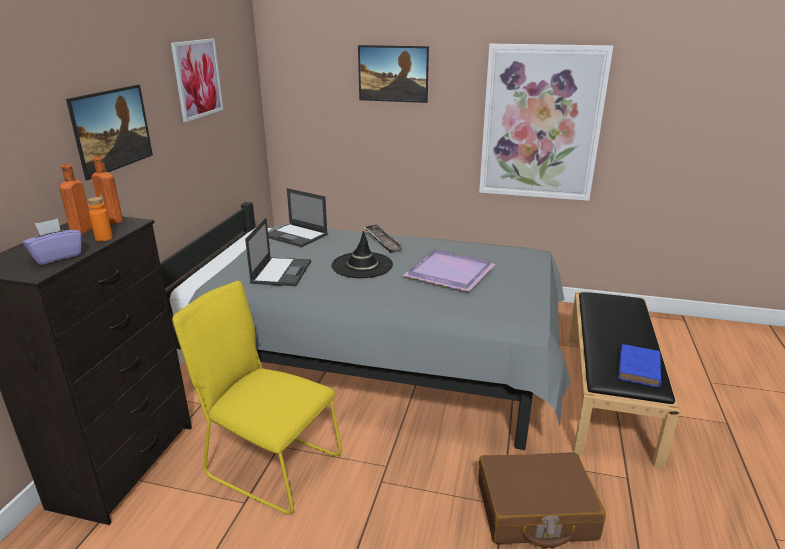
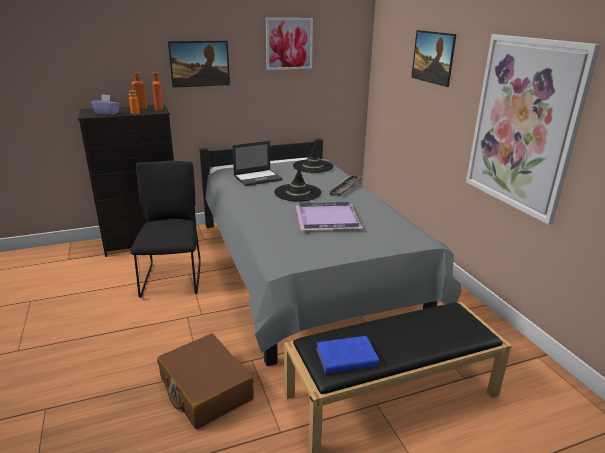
camera: 55 degrees right, 0 degrees up
(269, 464) = (173, 277): yellow chair -> black chair
(296, 235) = (313, 166): laptop -> black hat

